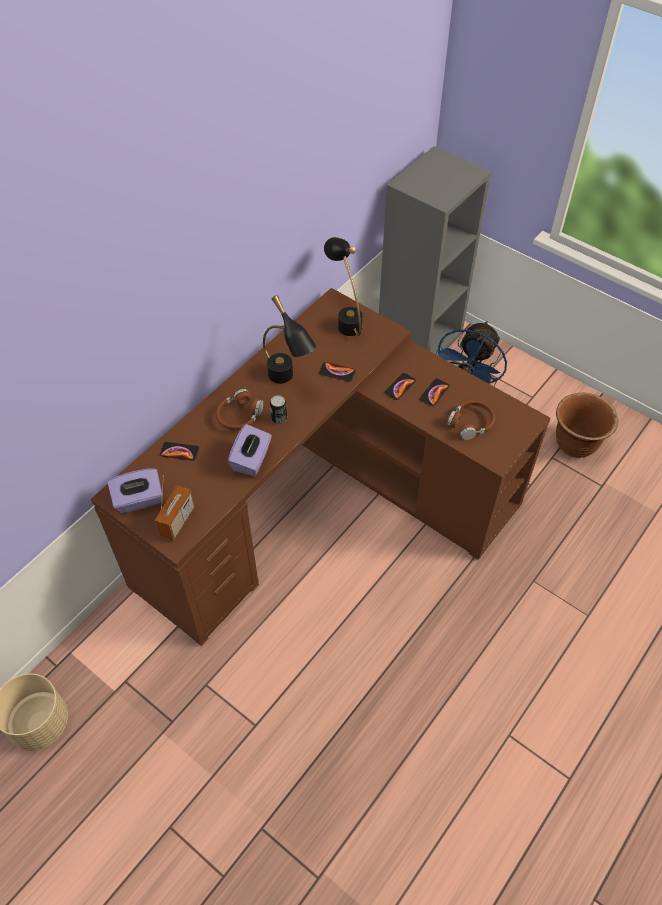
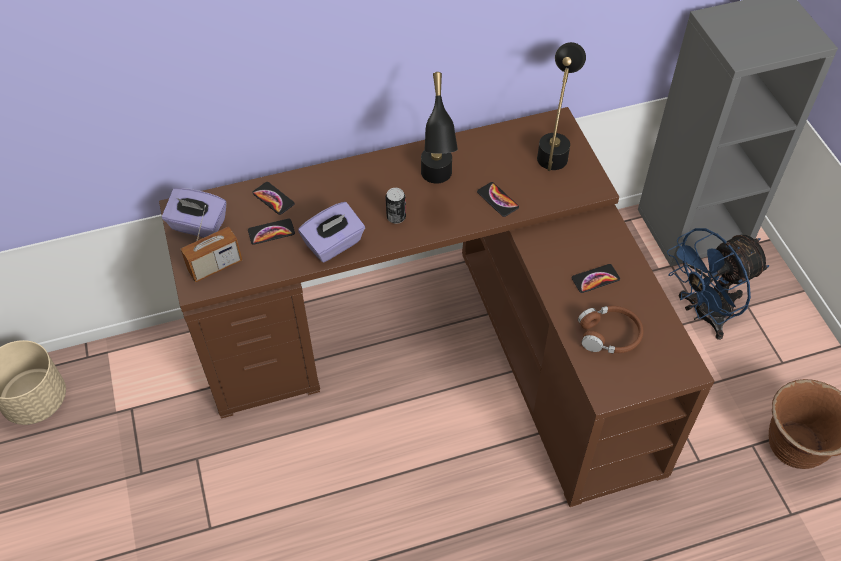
camera: 35 degrees right, 0 degrees up
(239, 416) = (359, 193): brown headphones -> none
(400, 387) = (561, 252): phone -> phone (271, 232)

